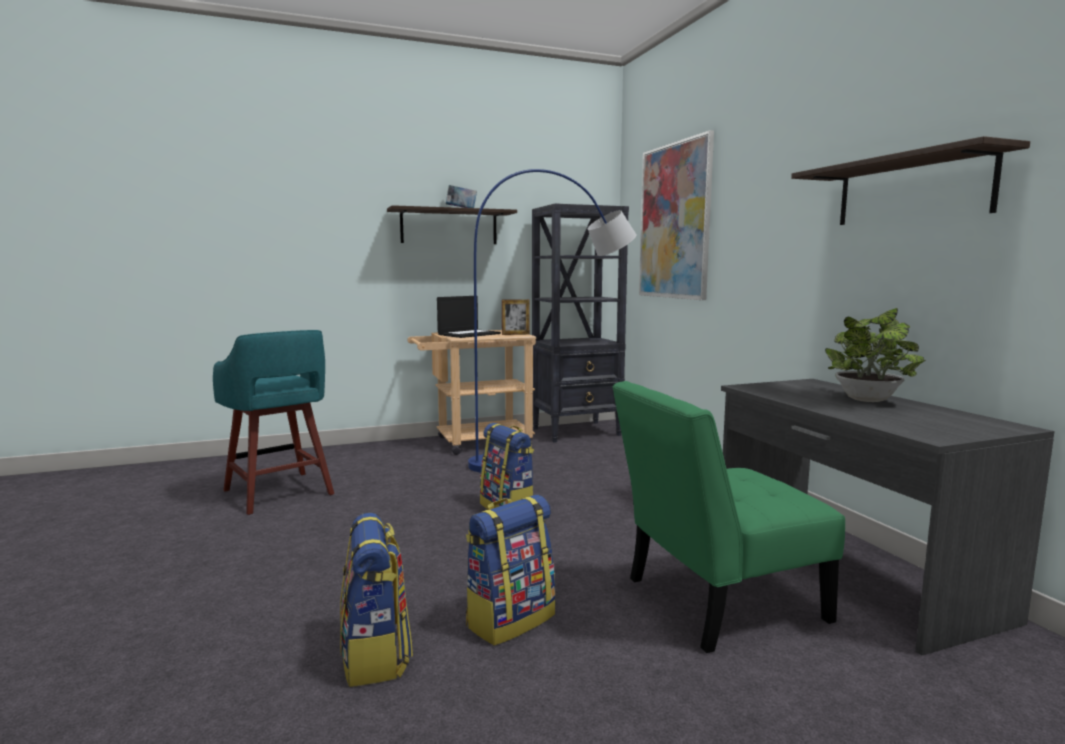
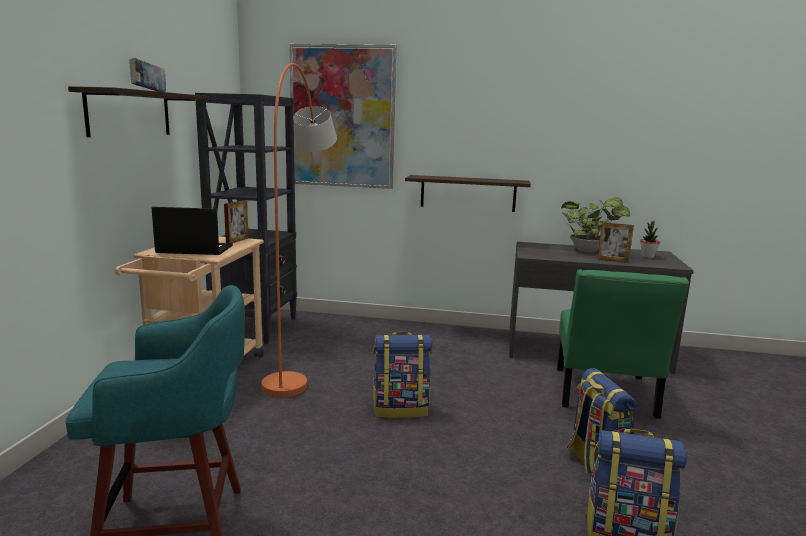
camera: 60 degrees left, 5 degrees up
(469, 334) = (193, 249): laptop -> laptop turned 75 degrees counterclockwise
(557, 455) = (303, 353): blue floor lamp -> orange floor lamp
(842, 411) = (613, 261): none -> picture frame
(911, 190) = (587, 124): shelf -> shelf (468, 193)
(946, 422) = (647, 256): none -> potted plant

